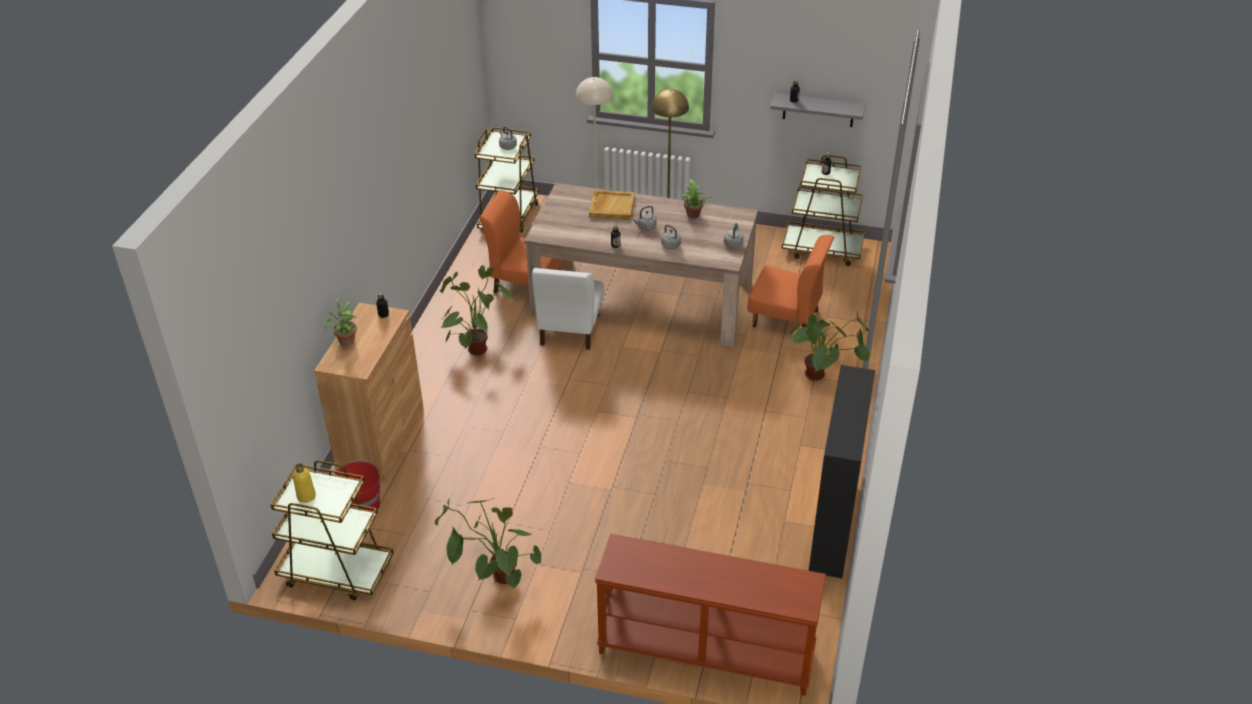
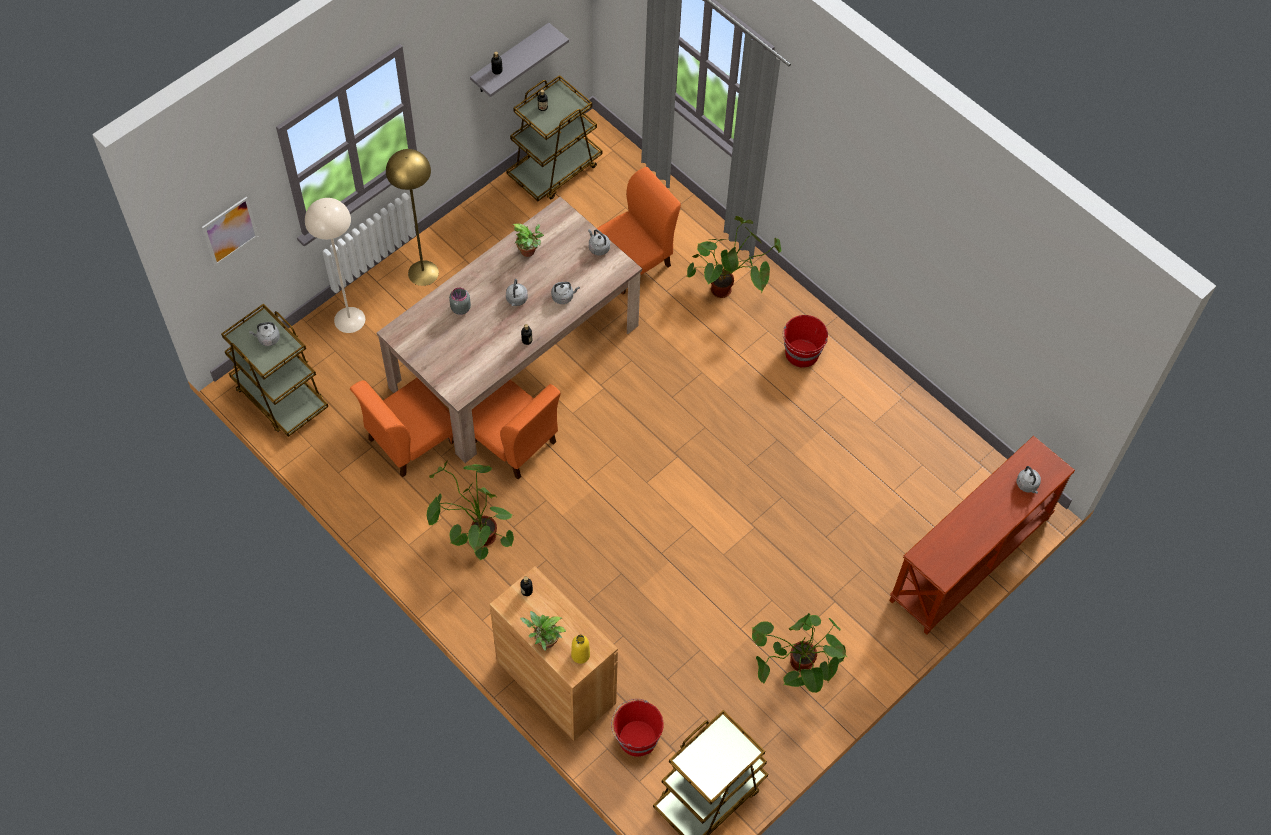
camera: 60 degrees left, 20 degrees up
(306, 496) = (713, 768): yellow bottle -> yellow bottle (580, 655)
(533, 53) = (230, 231): none -> picture
(569, 330) = (514, 442): white chair -> orange chair
(611, 207) = (460, 308): beige tray -> grey jar
(765, 591) = (1027, 485): none -> grey kettle
(805, 446) = (802, 353): none -> red bucket
(833, 528) = (903, 394): black bookcase -> none

